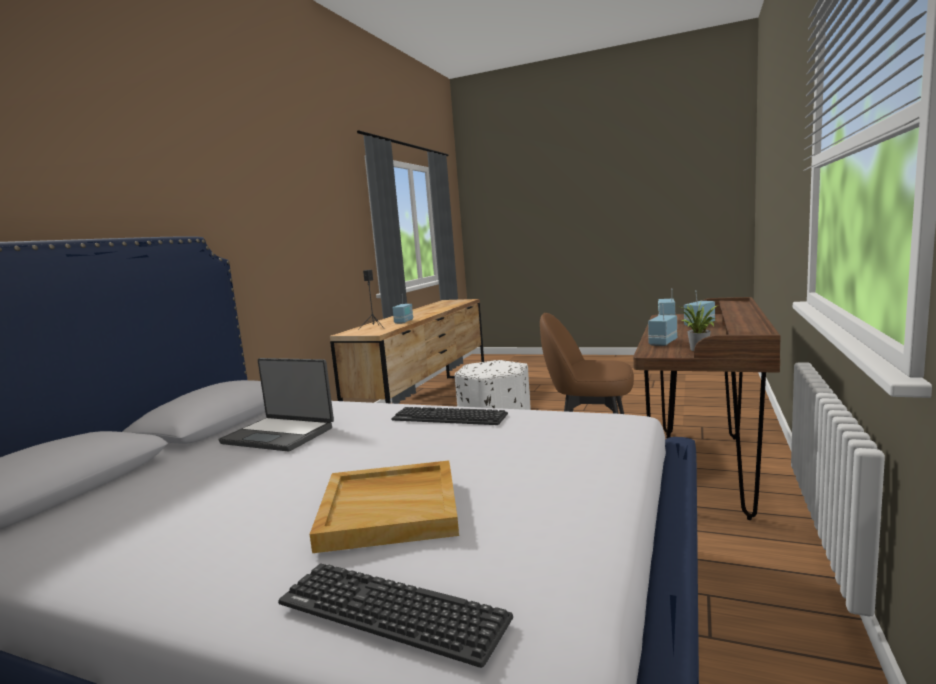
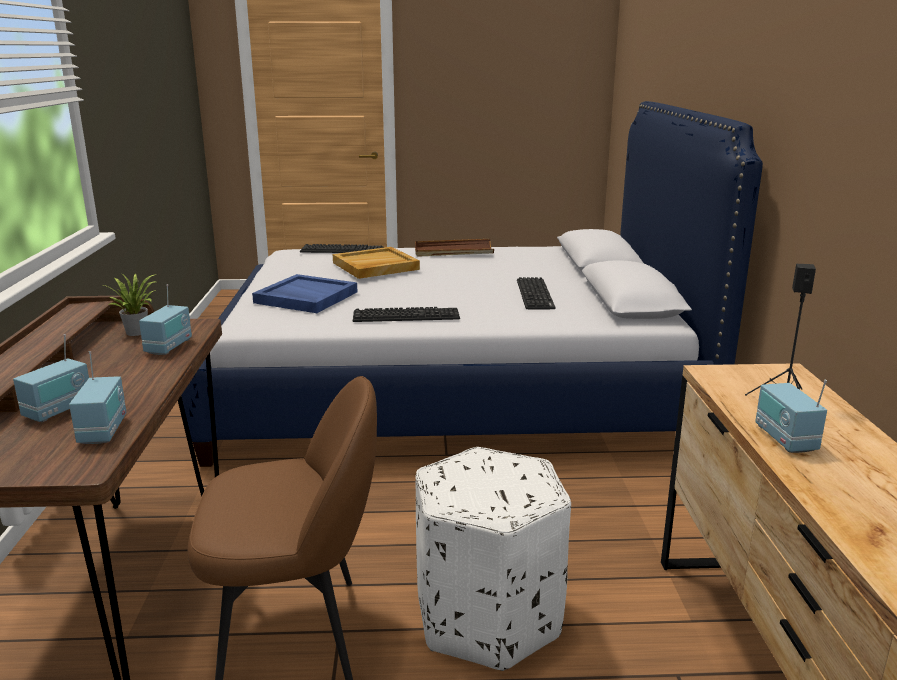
camera: 155 degrees right, 10 degrees up
(159, 565) = (453, 251): none -> brown tray
(280, 435) = (534, 294): laptop -> keyboard
(547, 451) = (305, 297): none -> blue tray

